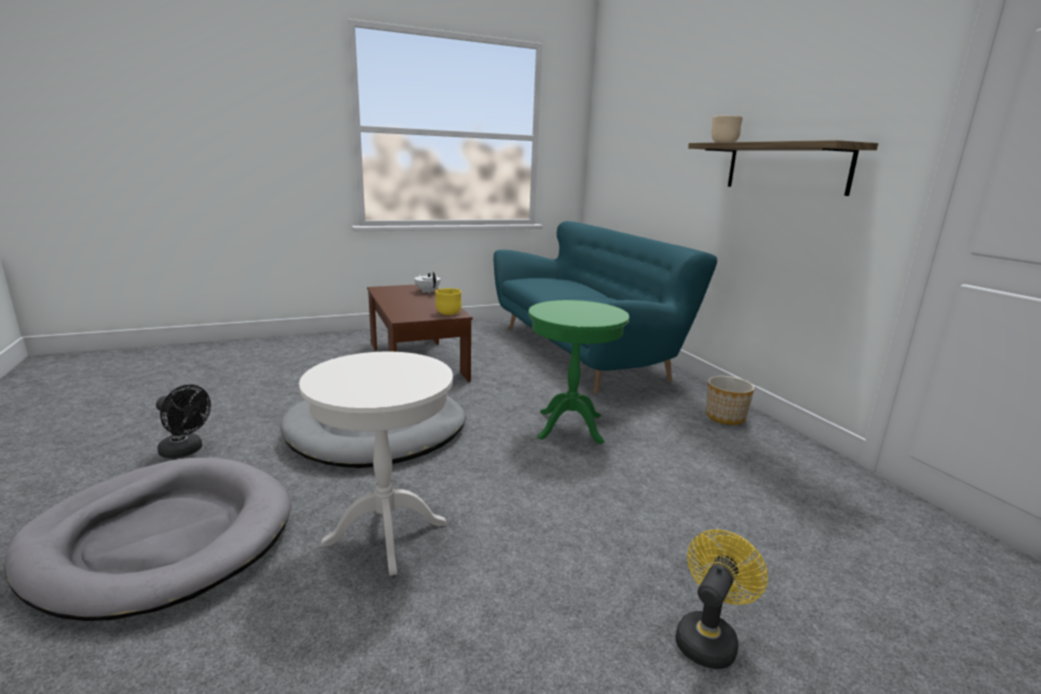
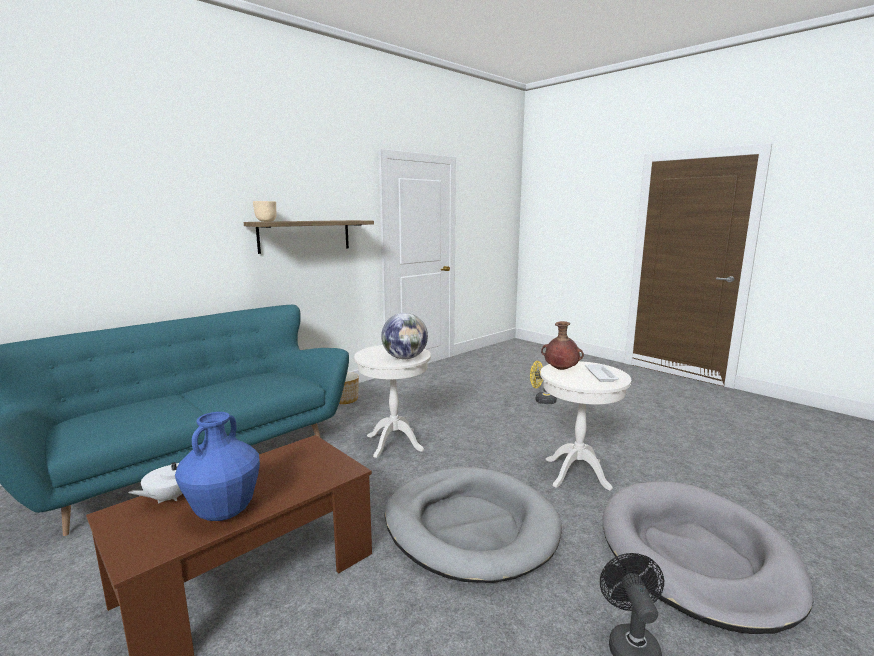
camera: 110 degrees left, 5 degrees down
(356, 381) = (600, 375): none -> white tray
(395, 297) = (224, 512): none -> blue vase
(414, 366) = (560, 370): none -> brown vase
(448, 313) = (308, 449): yellow bowl -> none
(555, 313) = (405, 358): none -> globe
(570, 427) = (394, 443): green side table -> white side table

